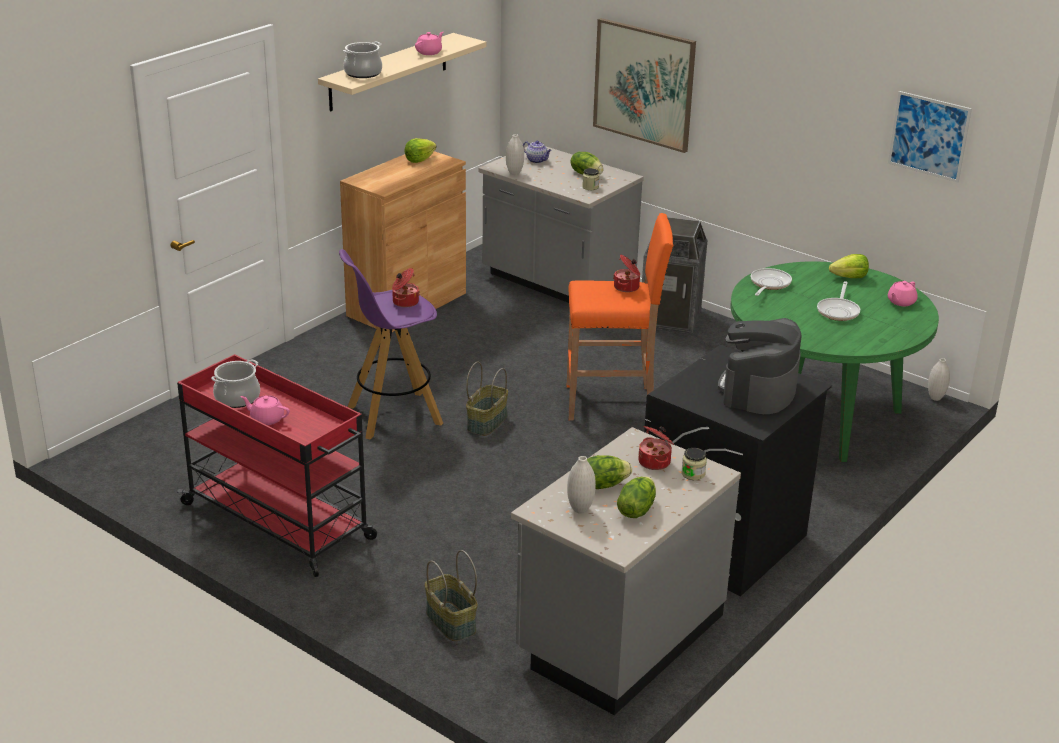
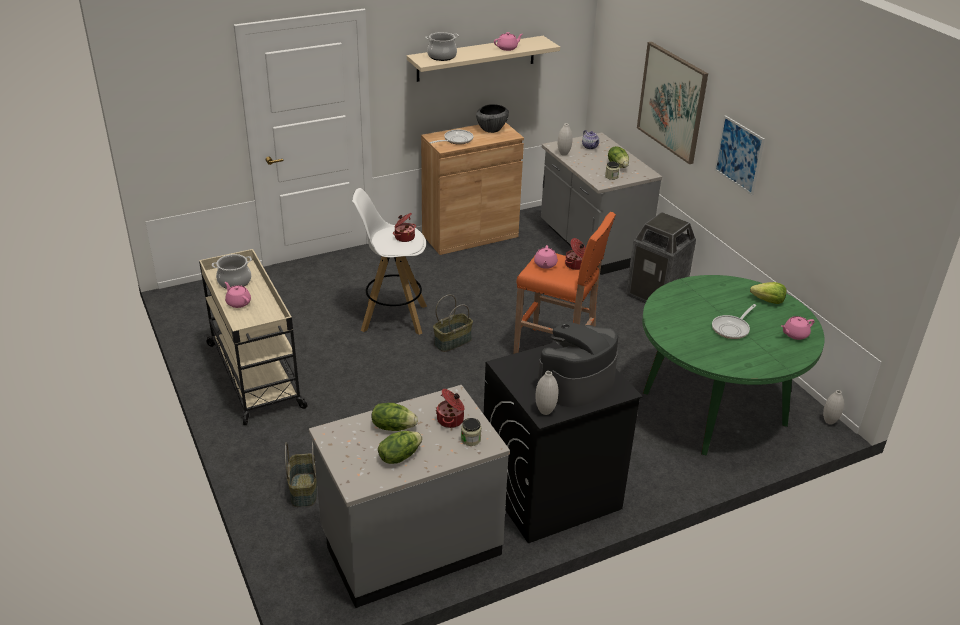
camera: 25 degrees right, 5 degrees up
(279, 522) = (256, 376): red cart -> beige cart
(393, 415) = (393, 318): purple stool -> white stool
(419, 160) = (491, 130): lettuce -> bowl
(580, 509) = (358, 442): white vase -> white vase (545, 411)
(594, 294) = (545, 264): none -> pink teapot
(769, 284) = (692, 290): frying pan -> frying pan (456, 140)
(929, 136) = (858, 195): picture -> picture (739, 155)

